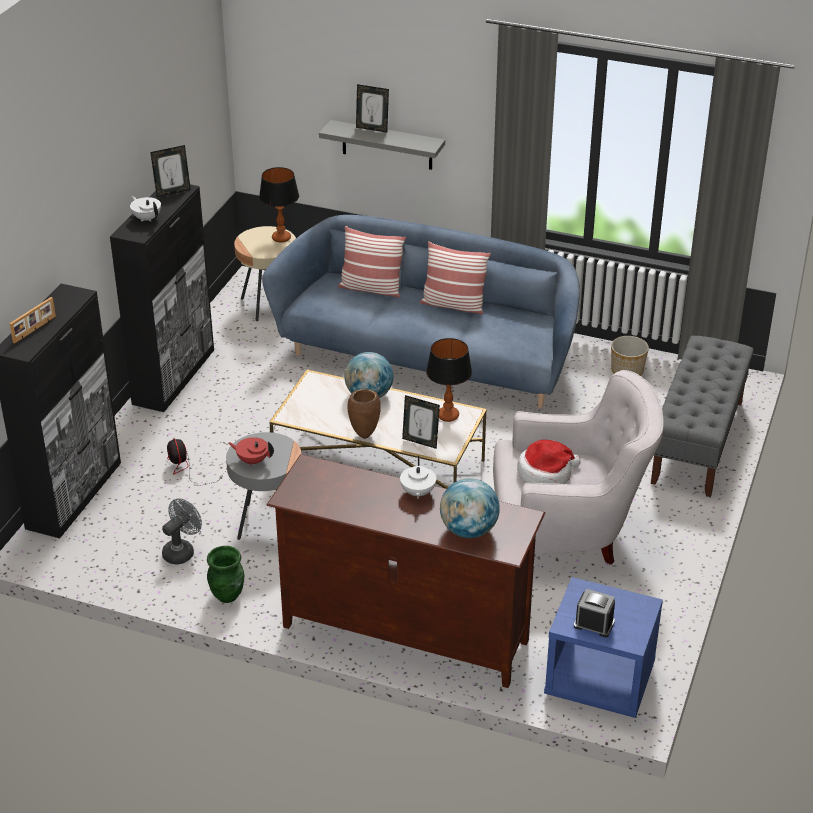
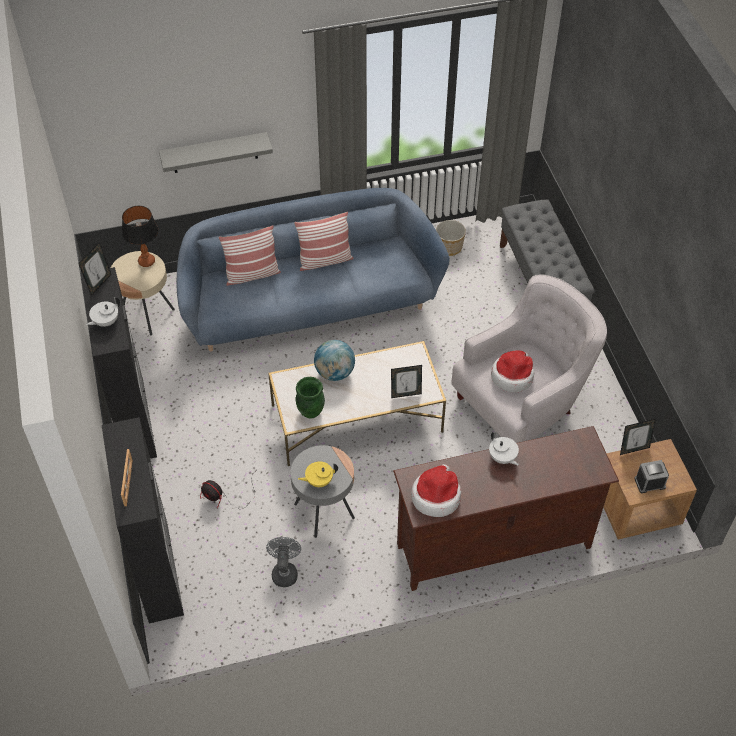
camera: 35 degrees left, 15 degrees up
(147, 218) = (105, 322): white teapot -> white teapot turned 60 degrees counterclockwise
(228, 595) = (351, 588): green vase -> green vase (311, 411)
(252, 460) = (319, 481): red teapot -> yellow teapot
(317, 491) = (436, 496): none -> hat
(364, 435) = (363, 410): brown vase -> none
(372, 128) = (201, 145): picture frame -> picture frame (633, 449)
(447, 416) = (404, 361): table lamp -> none
(468, 530) = (562, 470): globe -> none
(598, 681) = (637, 509): blue nightstand -> brown nightstand

